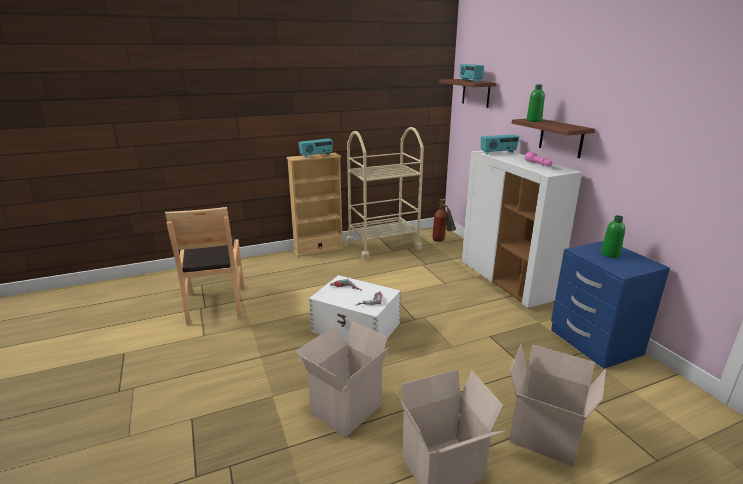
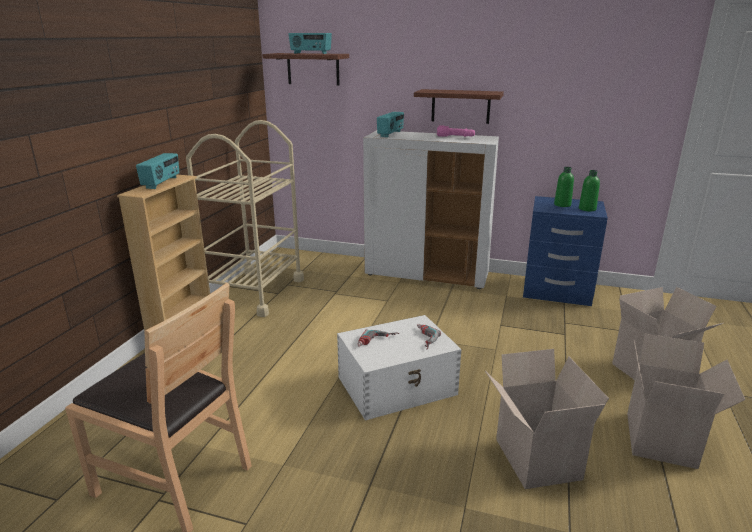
camera: 50 degrees left, 0 degrees up
(442, 241) = (308, 263): fire extinguisher -> none
(534, 121) = (437, 91): green bottle -> green bottle (587, 209)

